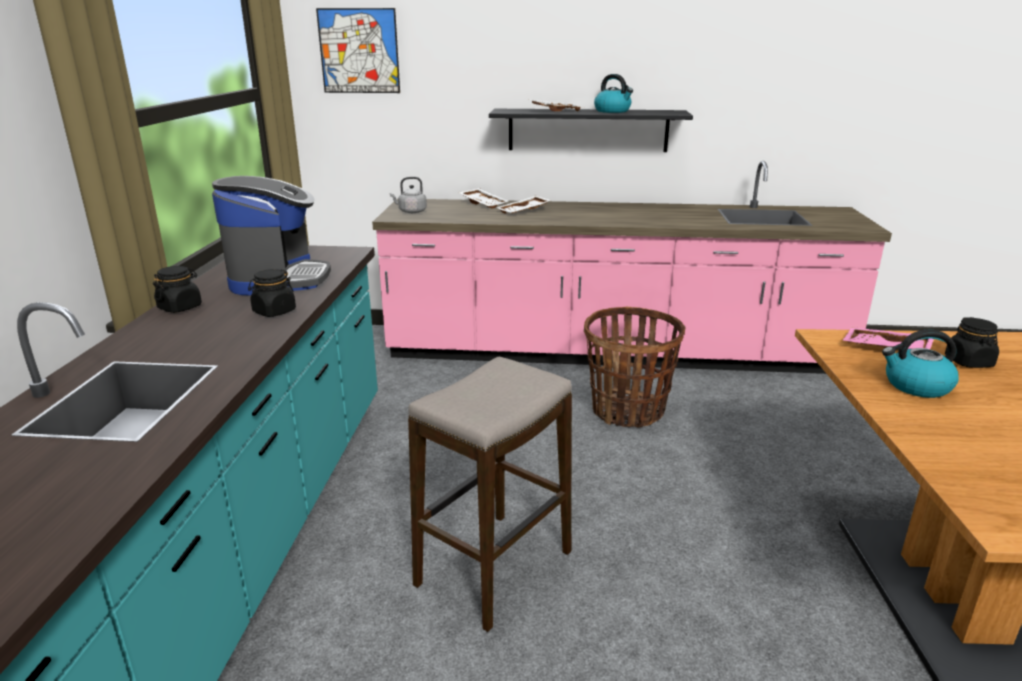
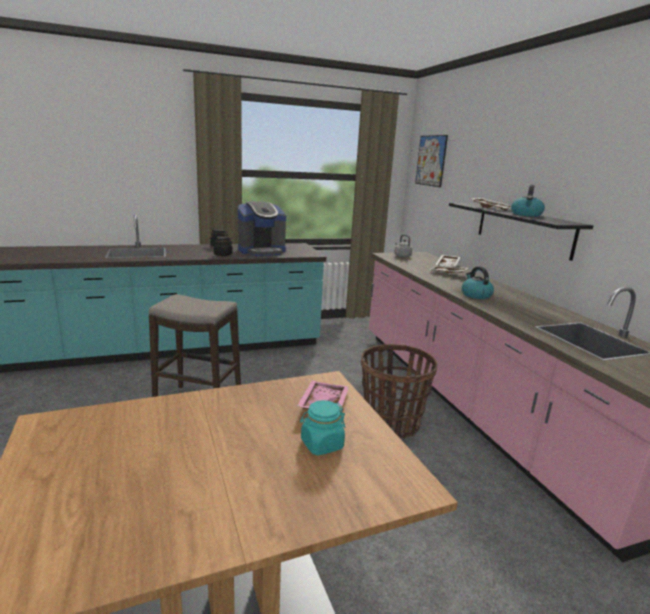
camera: 65 degrees right, 5 degrees down
(916, 386) = (249, 412): kettle -> kettle (475, 295)
(969, 362) = (321, 444): black jar -> turquoise jar

